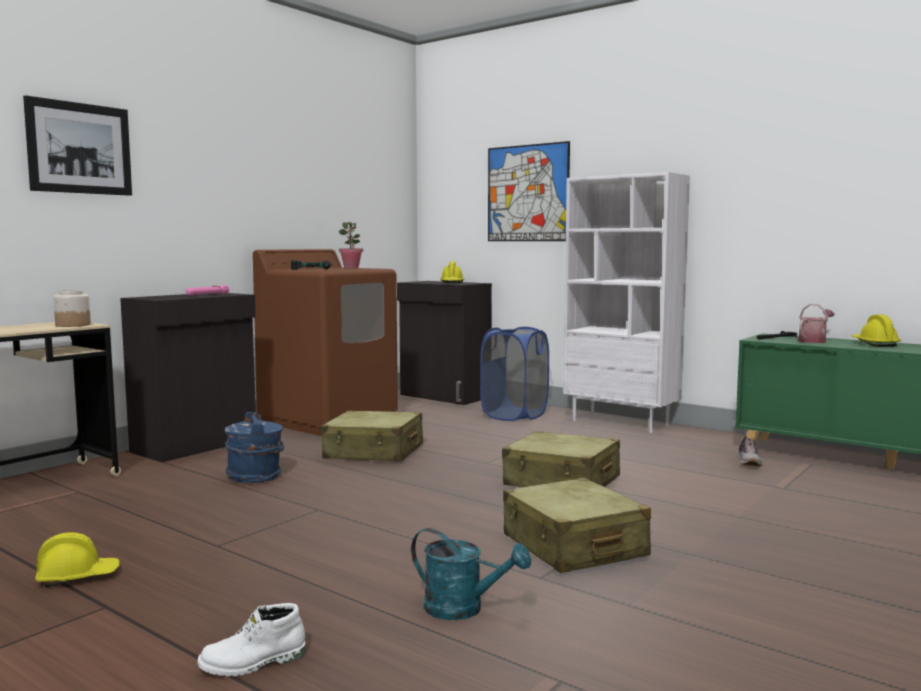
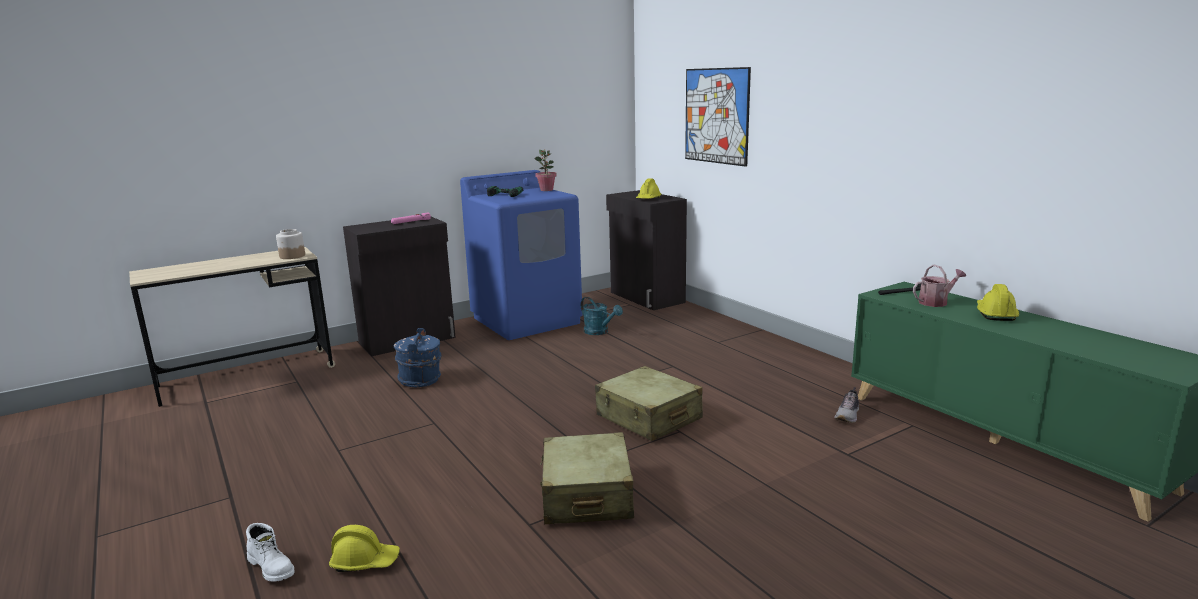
camera: 20 degrees right, 10 degrees up
(78, 577) = (235, 466): yellow hard hat -> yellow hard hat (365, 561)
(80, 148) = (301, 110): picture -> none
(253, 663) = (272, 567): white boot -> white boot turned 135 degrees counterclockwise
(329, 420) = (527, 320): brown washing machine -> blue washing machine
(374, 452) = (529, 362): beige suitcase -> none
(463, 609) = (445, 546): turquoise watering can -> turquoise watering can (599, 332)
(514, 415) = (685, 328): blue laundry basket -> none
(621, 422) = (775, 347): white bookcase -> none

